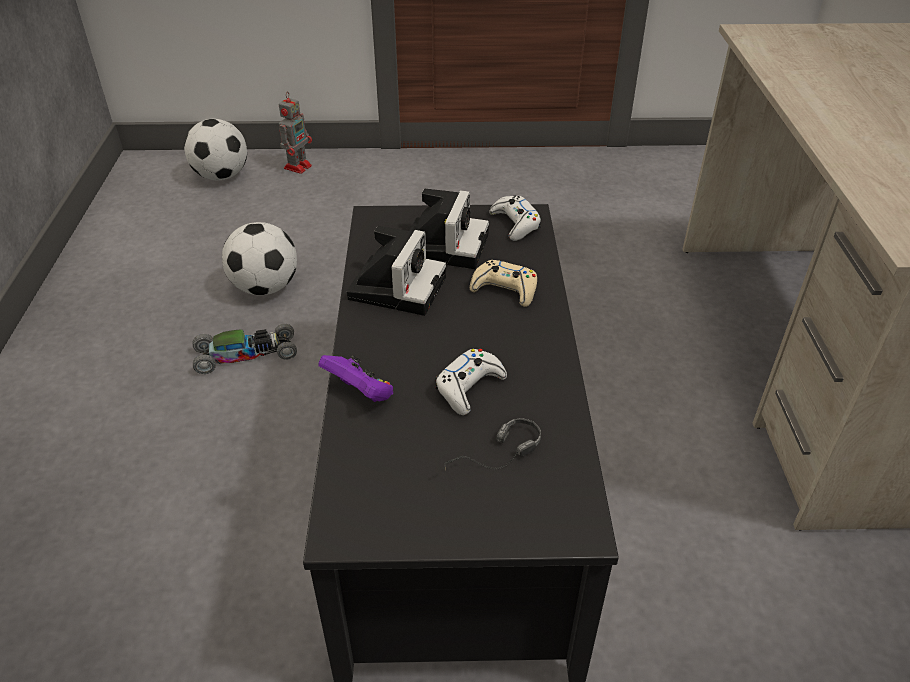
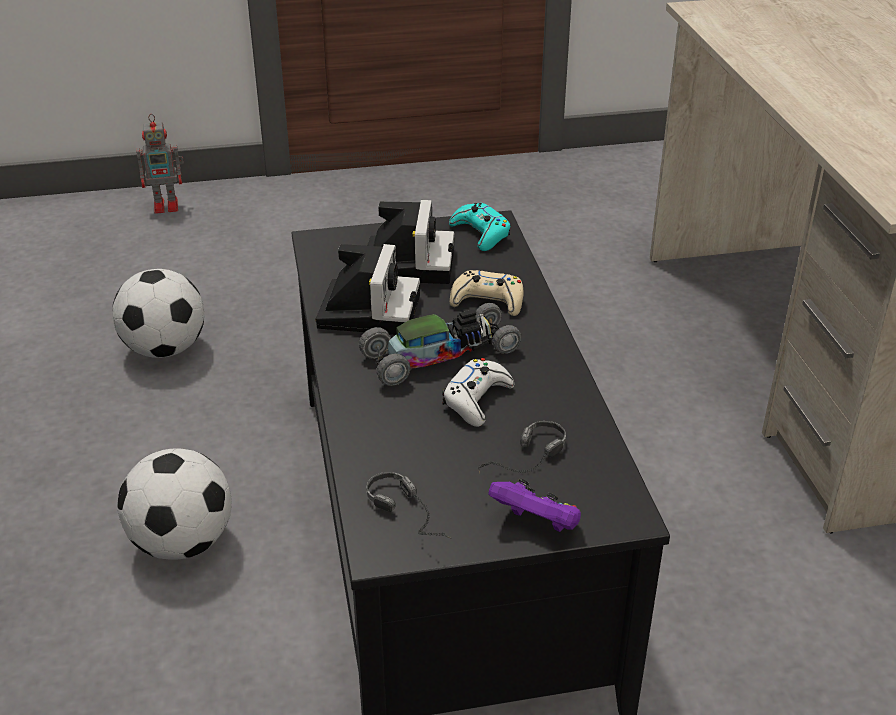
camera: 10 degrees left, 5 degrees down
(221, 176) = (71, 226): football -> football (182, 543)
(246, 355) = (162, 427): toy car -> toy car (441, 354)
(298, 166) = (168, 205): toy robot -> toy robot turned 60 degrees clockwise
(360, 393) = (361, 419): purple game controller -> purple game controller (537, 524)
(381, 503) = (416, 517): none -> headphones
(515, 224) = (481, 233): white game controller -> turquoise game controller

